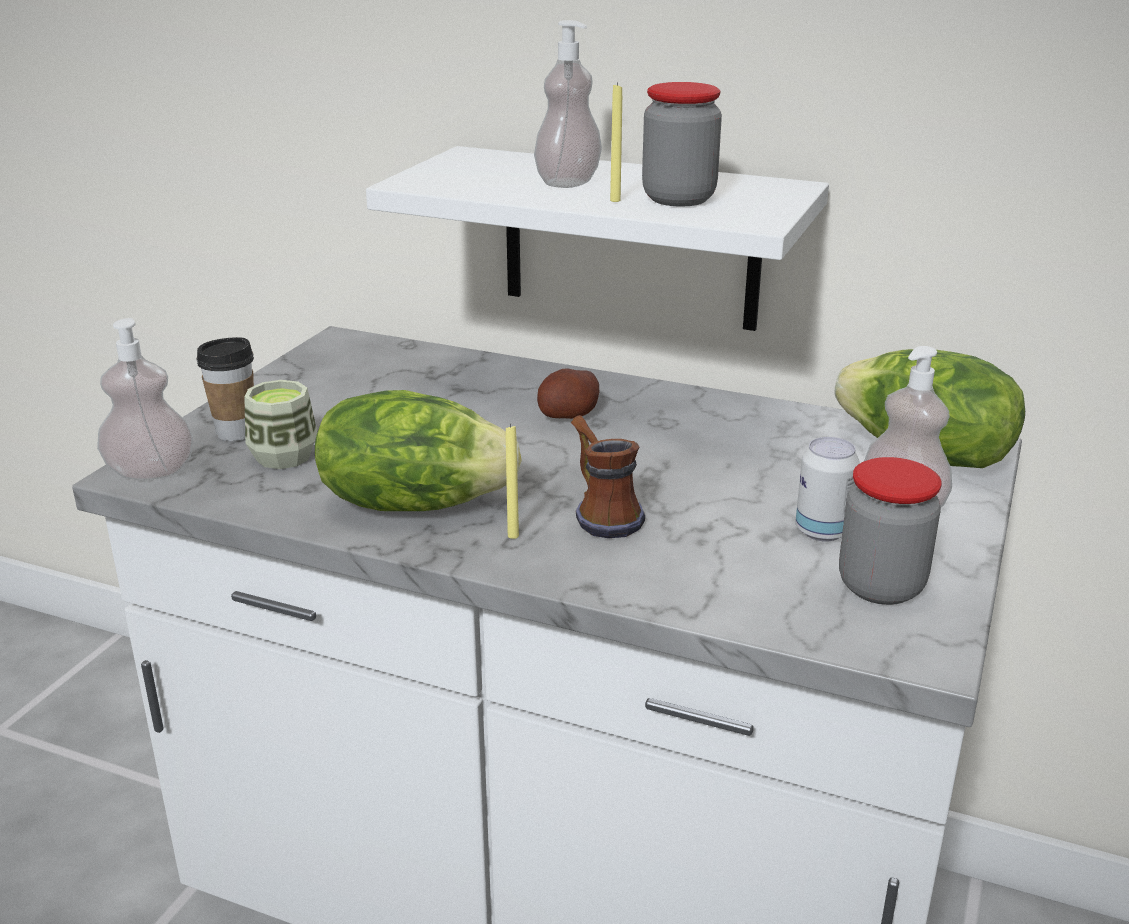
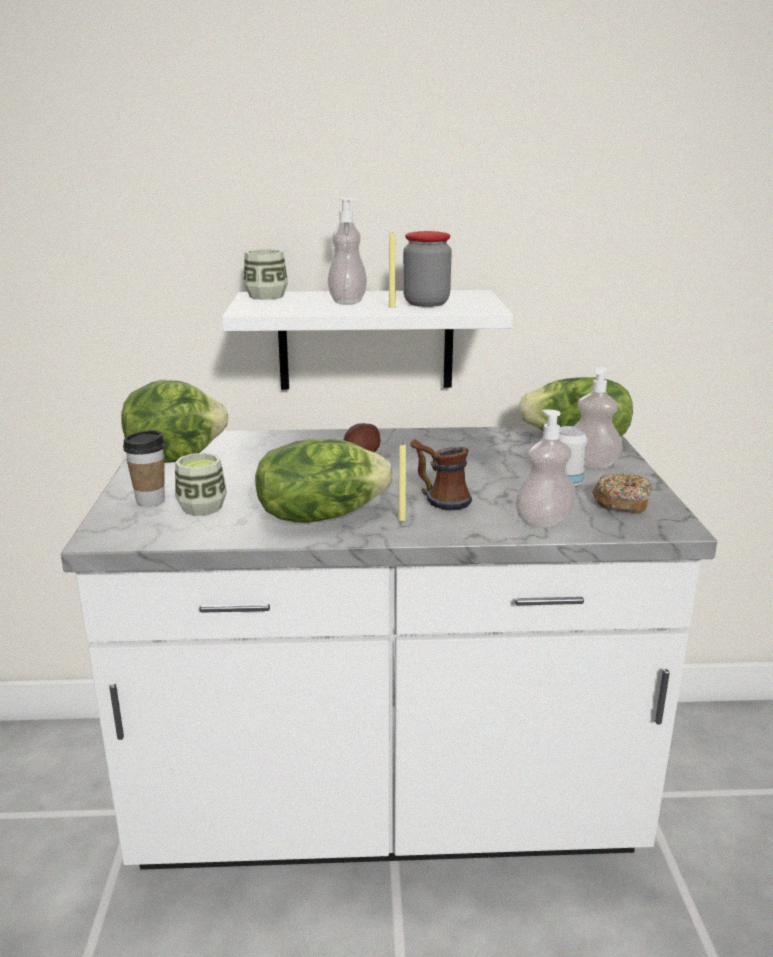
camera: 25 degrees left, 5 degrees down
(151, 472) = (114, 534): soap dispenser -> soap dispenser (544, 522)
(328, 372) = (175, 457): none -> lettuce
(475, 159) = (266, 296): none -> cup
(881, 586) = (622, 502): jar -> donut

